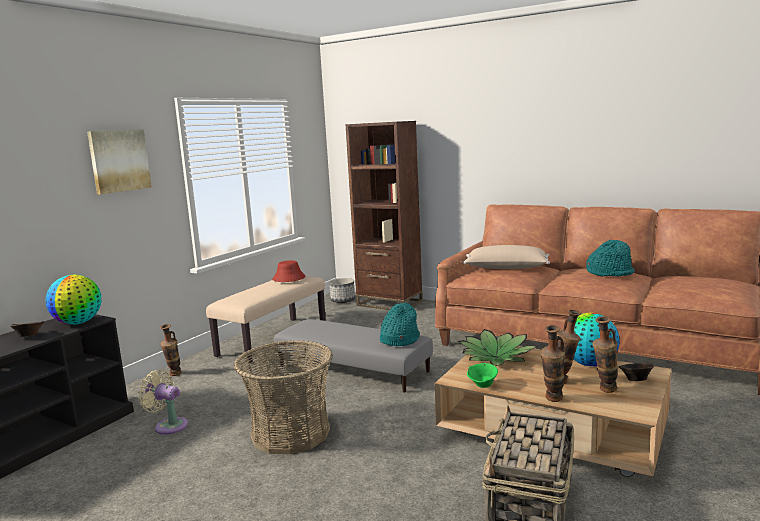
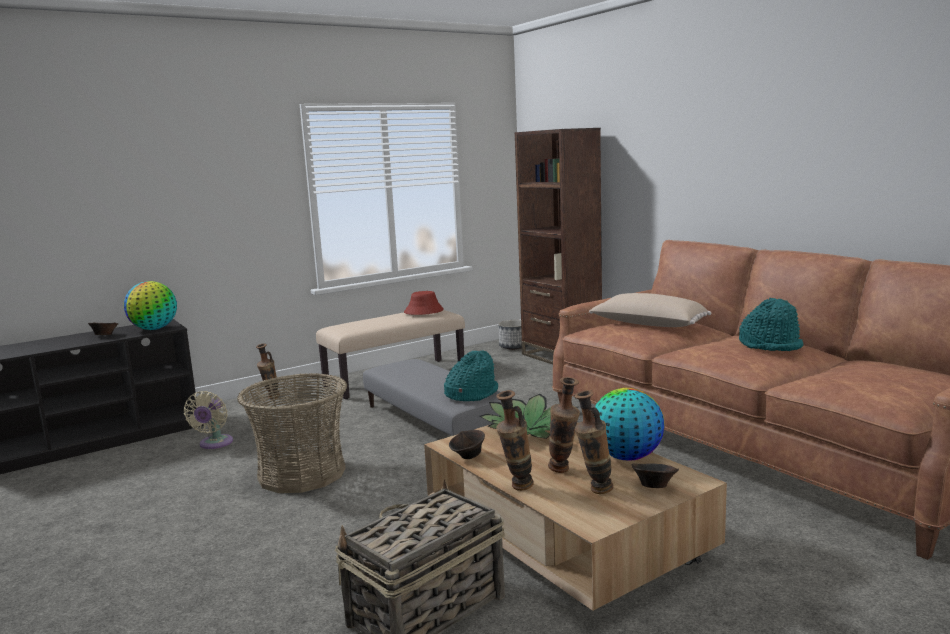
camera: 25 degrees right, 0 degrees up
(119, 160) = (227, 170): picture -> none
(168, 425) = (214, 444): beige fan -> beige fan turned 135 degrees counterclockwise
(483, 385) = (468, 456): green bowl -> brown bowl

